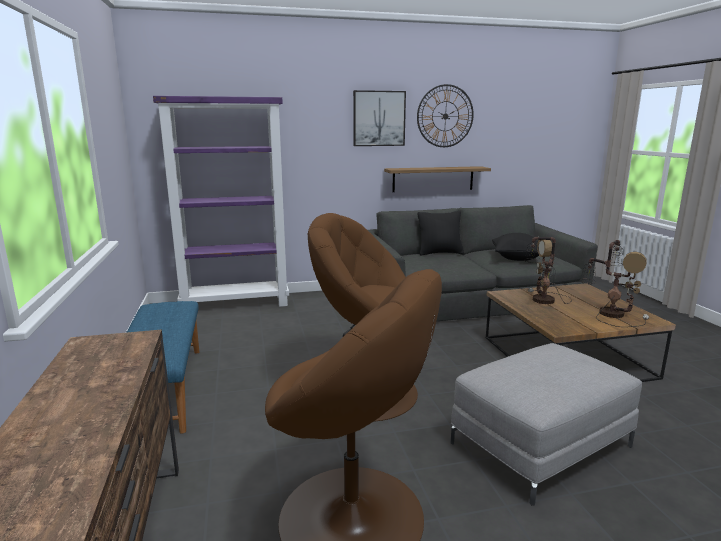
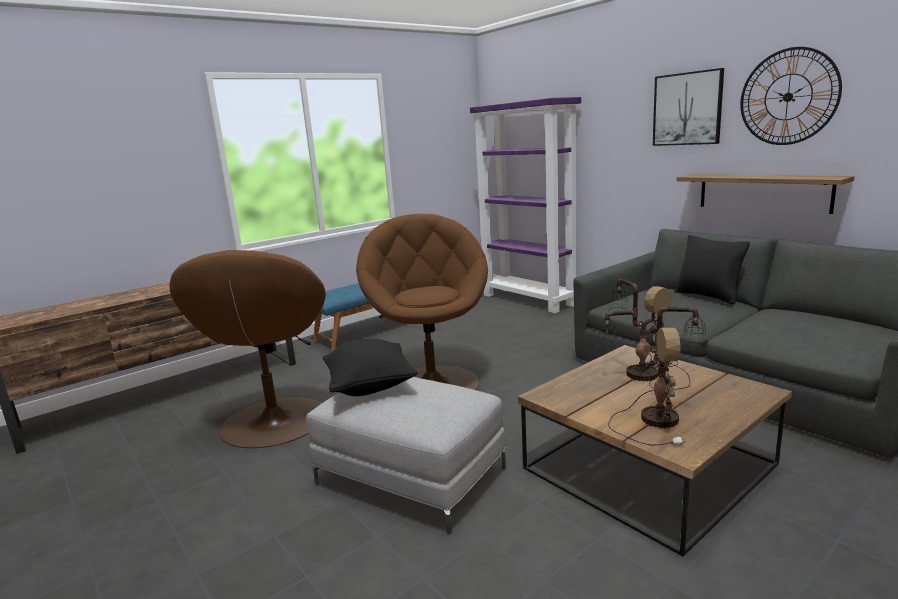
camera: 65 degrees right, 0 degrees up
(516, 258) = (787, 330): black pillow -> black pillow (370, 387)

